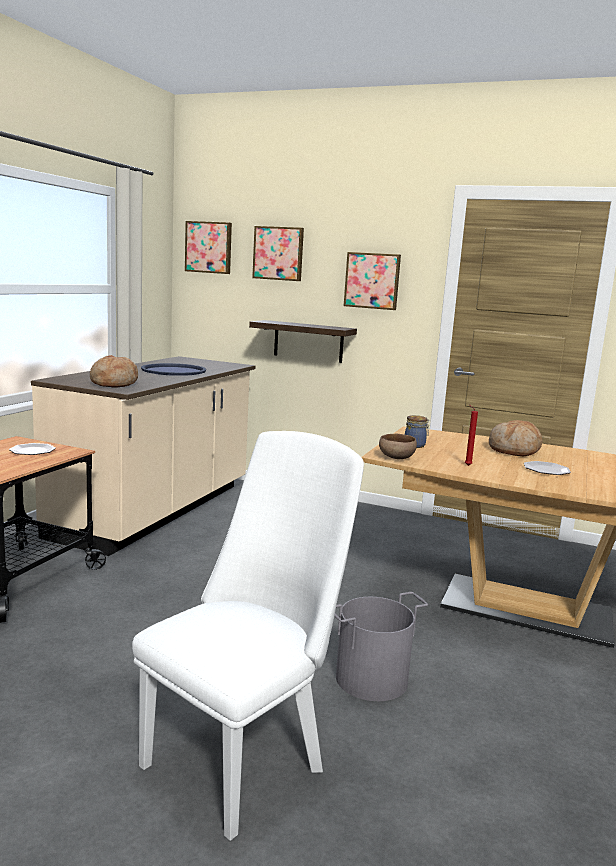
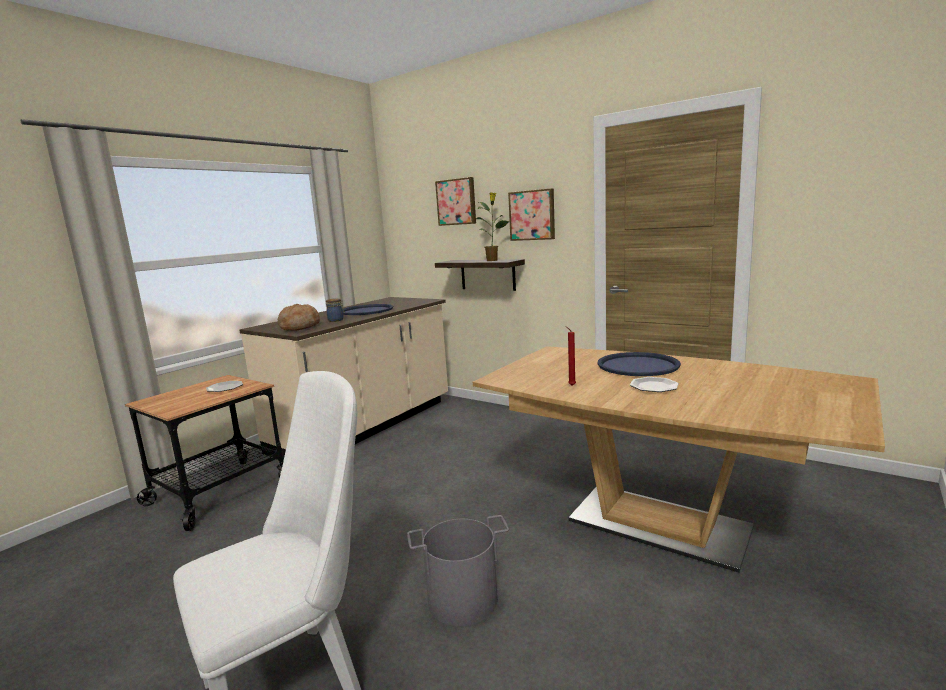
camera: 15 degrees right, 0 degrees up
(209, 247) = (406, 204): picture -> none
(321, 326) = (492, 260): none -> potted plant
(396, 458) = (505, 381): brown bowl -> none
(415, 445) = (538, 366): jar -> jar (336, 320)
(514, 450) = (638, 365): bread -> blue tray

